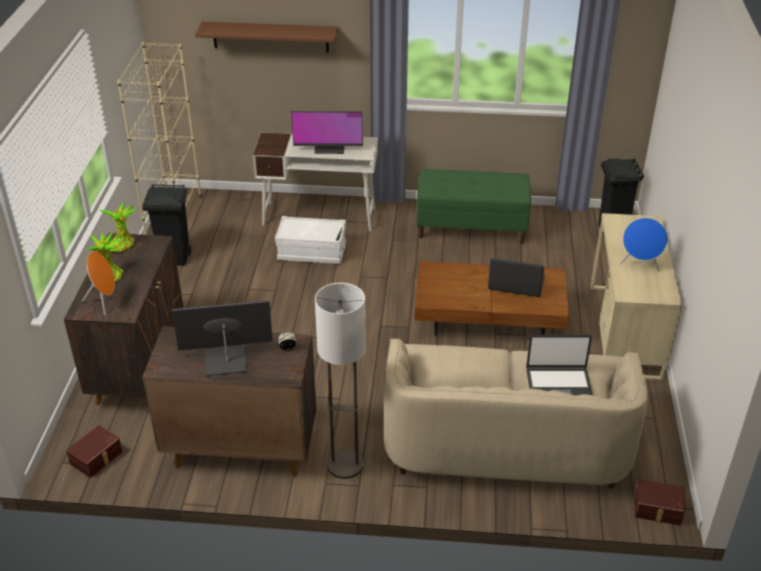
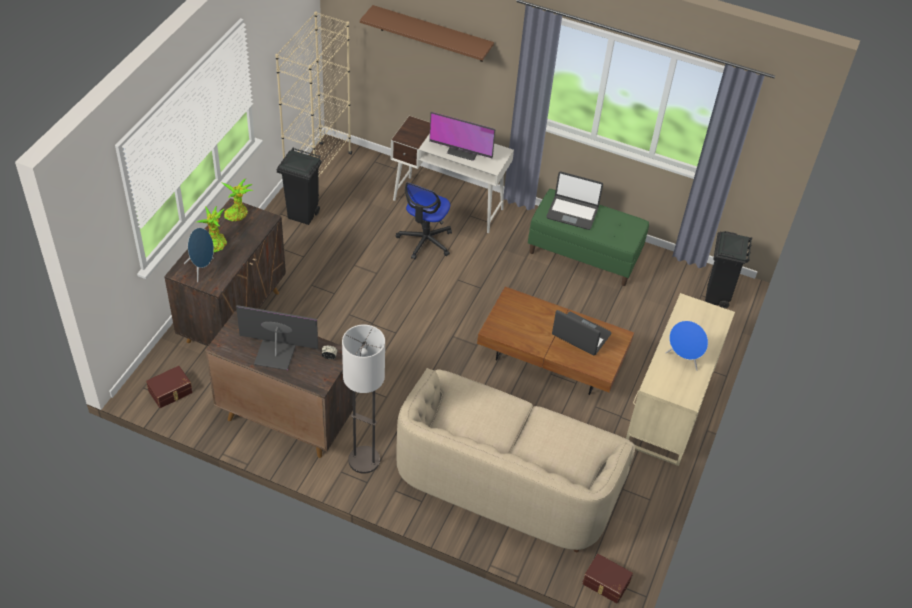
camera: 15 degrees right, 10 degrees up
(105, 302) = (202, 269): orange speaker -> blue speaker
(311, 252) = (425, 241): white storage box -> office chair
(558, 384) = (556, 451): laptop -> laptop (572, 213)

